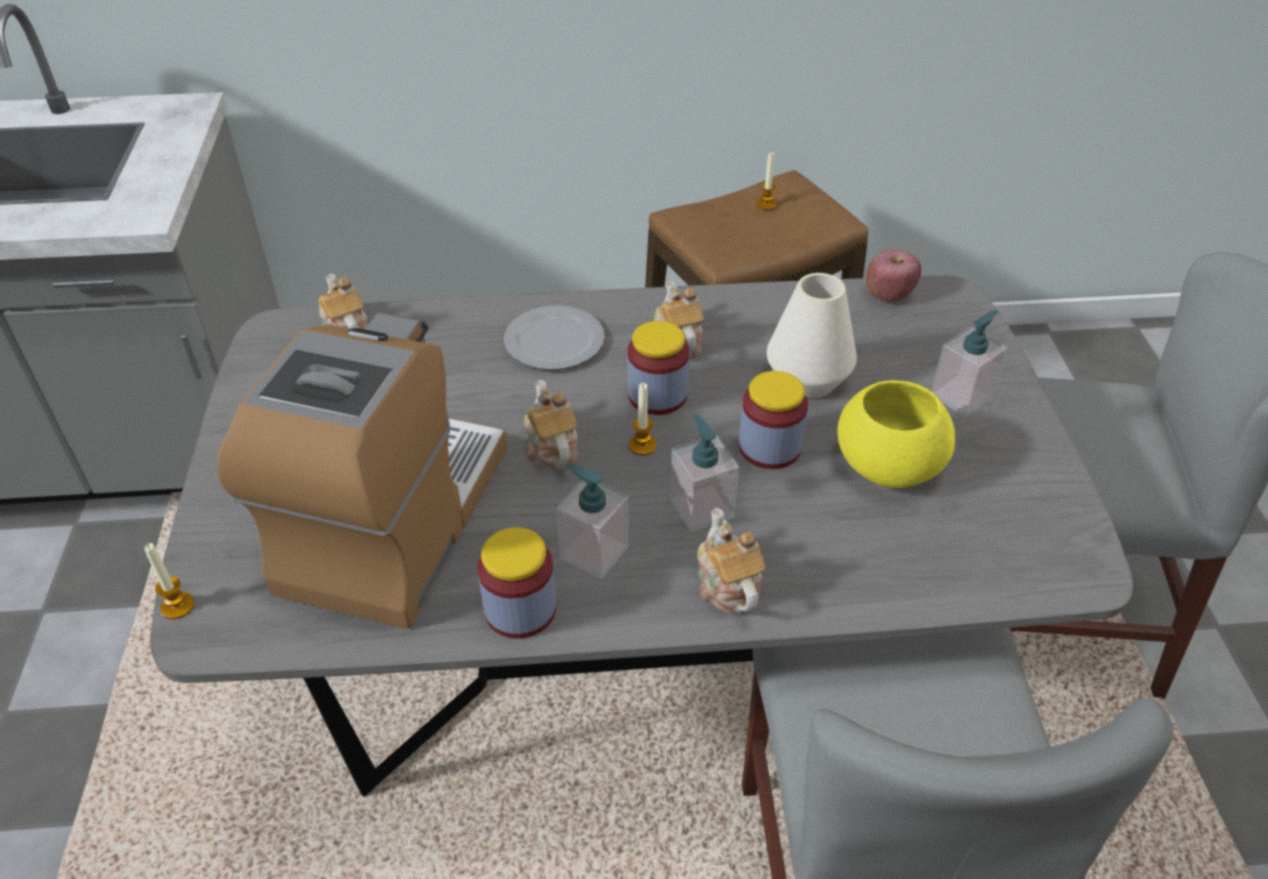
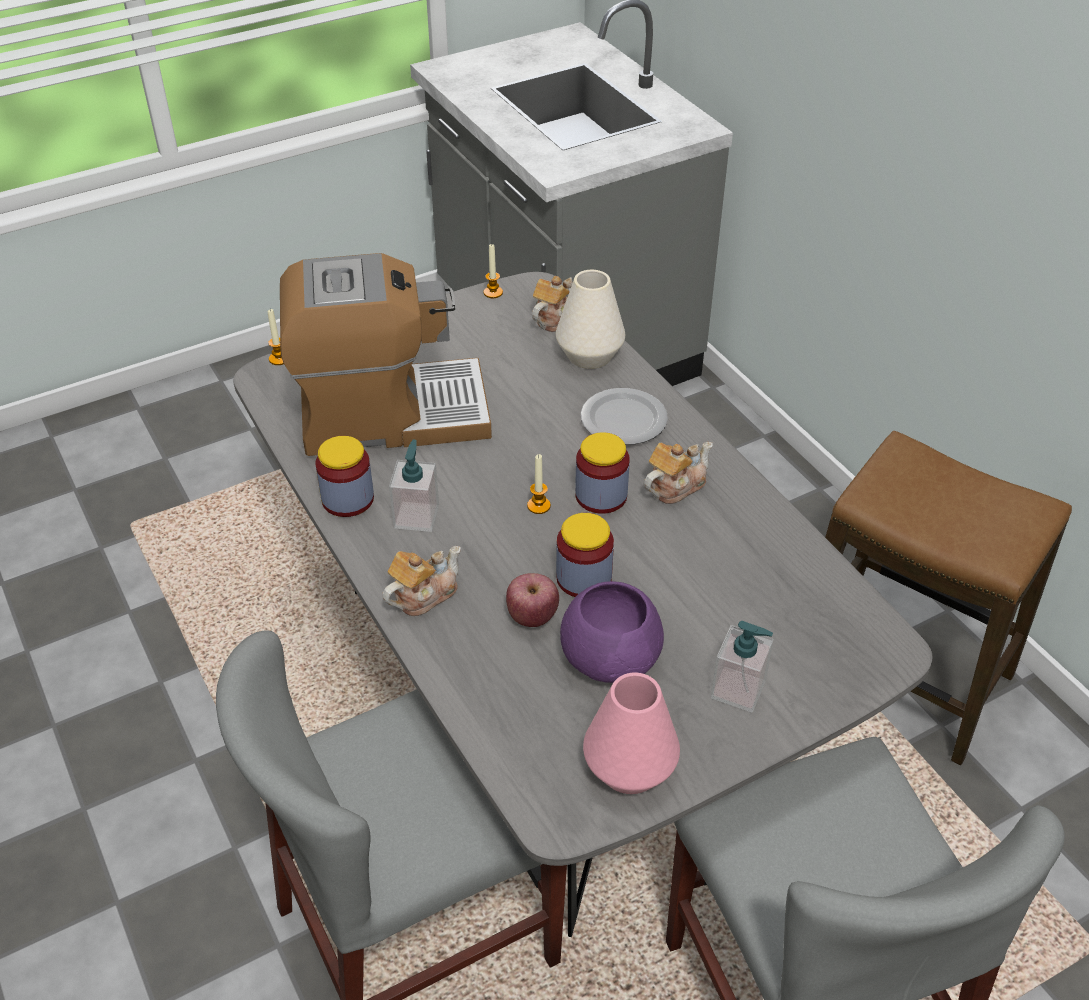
camera: 65 degrees right, 0 degrees up
(550, 447) = (506, 459): teapot -> none
(701, 508) = (492, 558): soap dispenser -> none
(766, 204) = (985, 501): candle -> candle (493, 292)
(808, 380) = (684, 579): white vase -> white vase (589, 355)
(886, 464) = (611, 656): yellow bowl -> purple bowl
(888, 294) = (854, 604): apple -> apple (532, 616)
(1035, 500) = (629, 769): none -> pink vase

